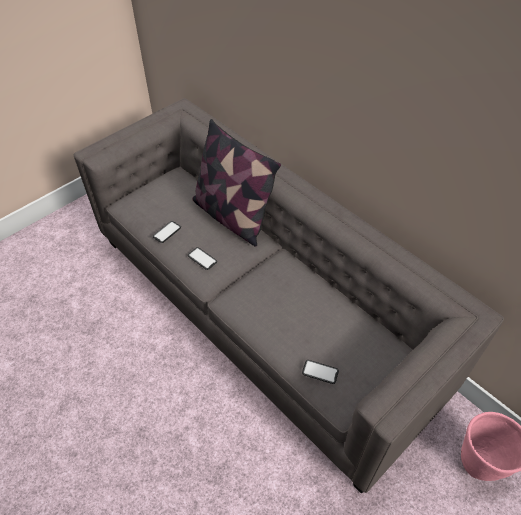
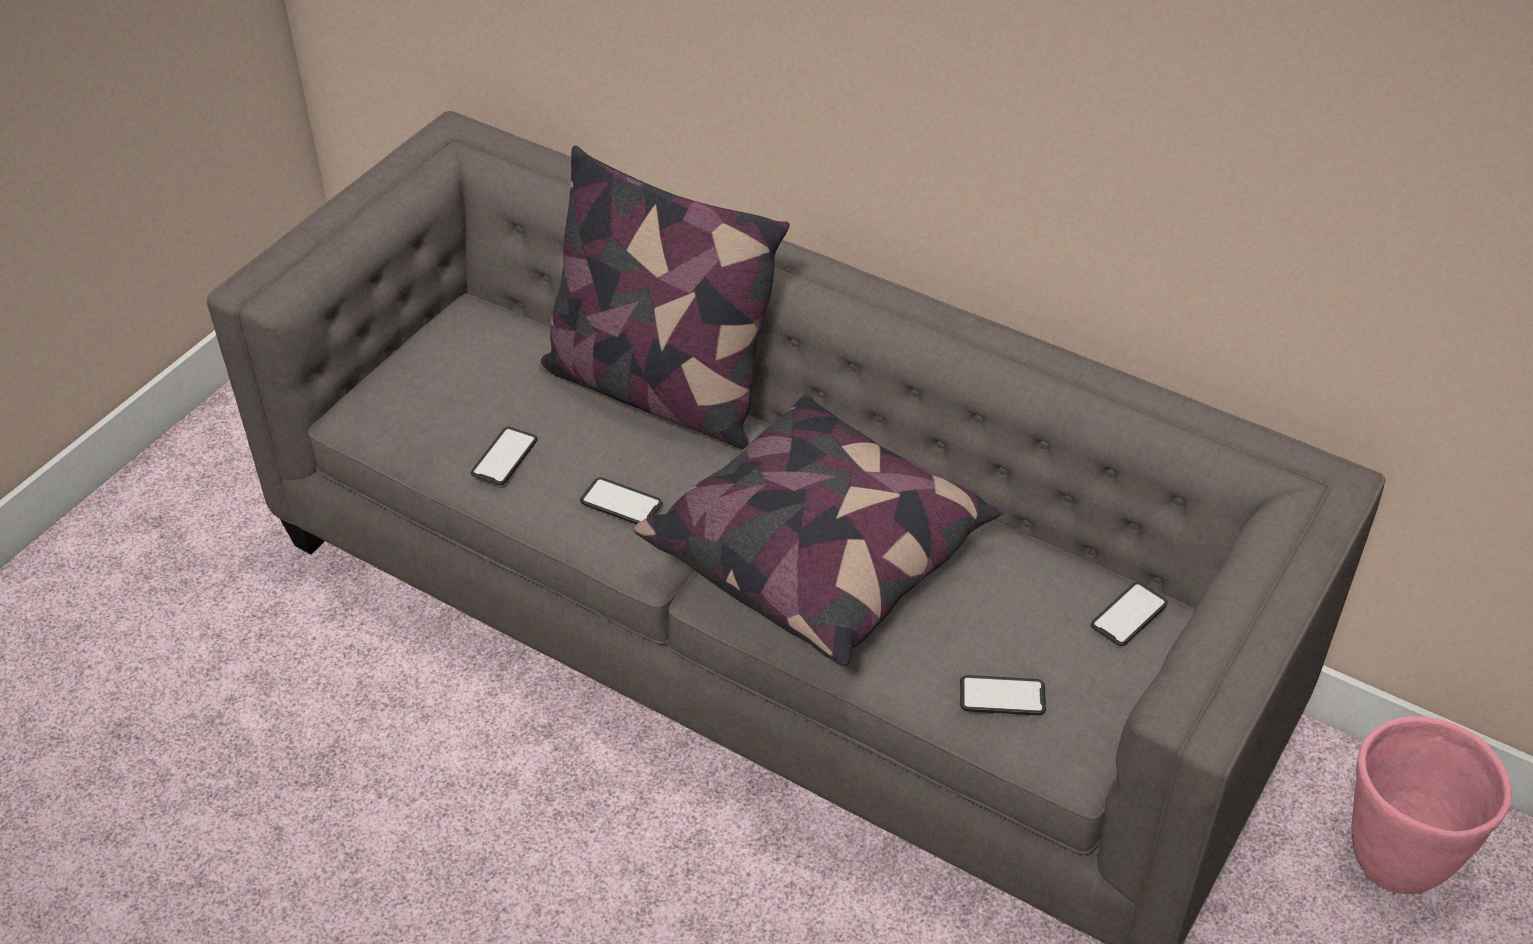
camera: 15 degrees left, 5 degrees down
(269, 295) = (819, 554): none -> pillow
(383, 348) = (1129, 615): none -> phone

